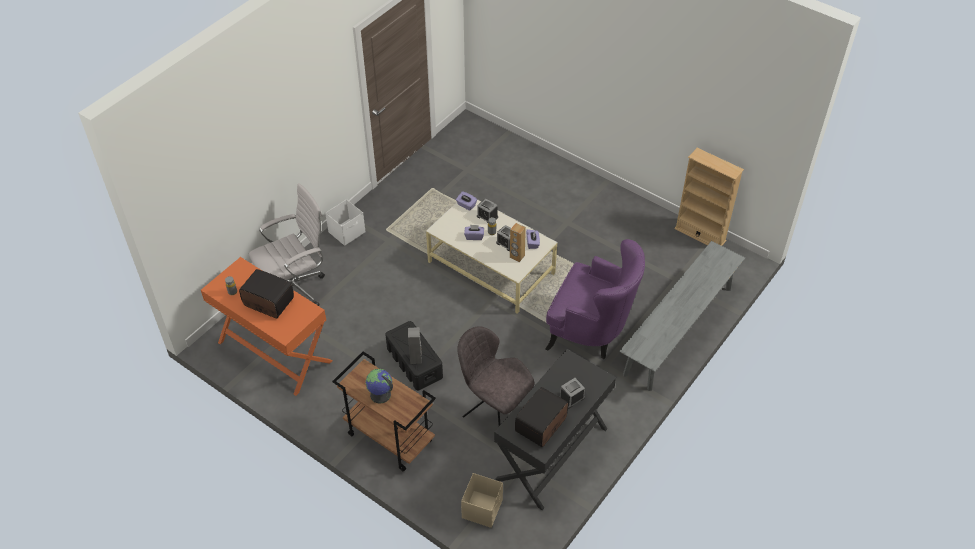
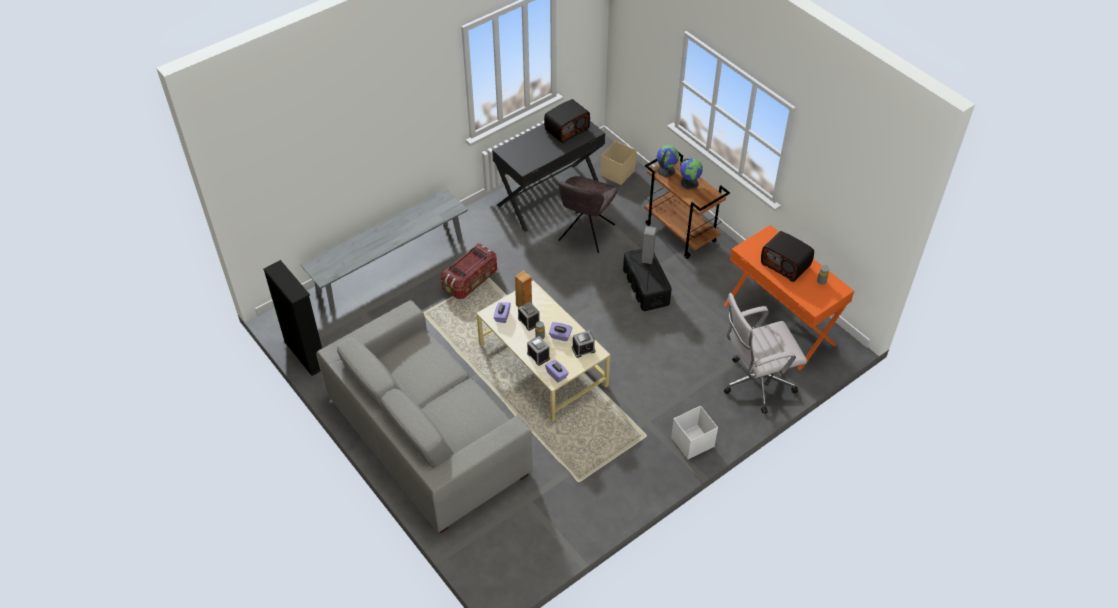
camera: 165 degrees left, 0 degrees up
(410, 406) = (666, 170): none -> globe
(494, 412) = (585, 234): grey chair -> grey chair turned 60 degrees clockwise
(563, 196) = (427, 434): none -> grey sofa
(571, 398) = (535, 142): alarm clock -> alarm clock (583, 349)
(591, 332) = (471, 281): purple armchair -> storage box
(700, 234) = (305, 354): beige bookcase -> black bookcase

